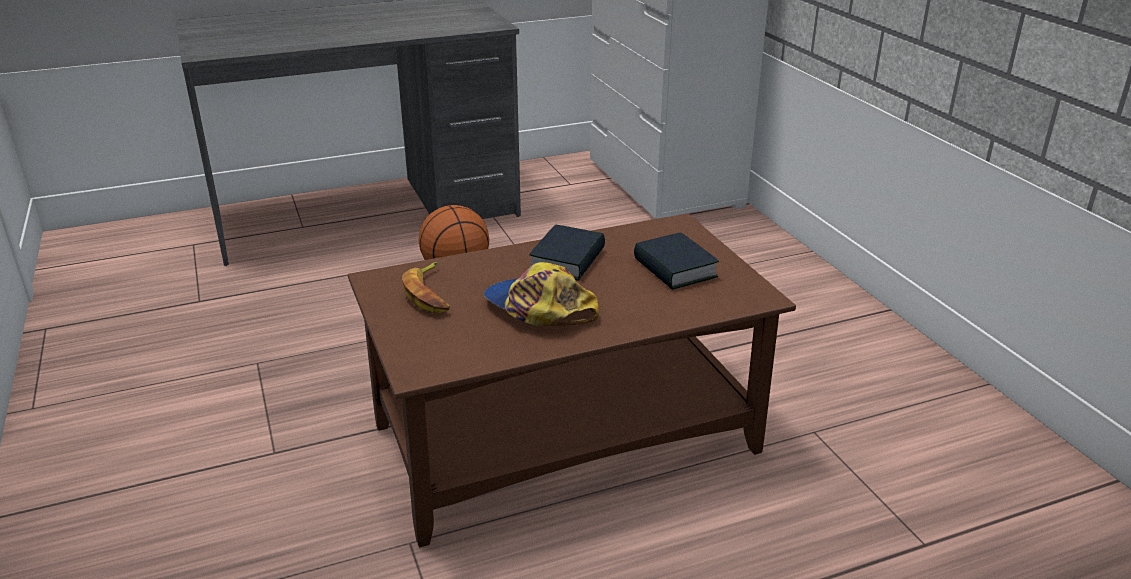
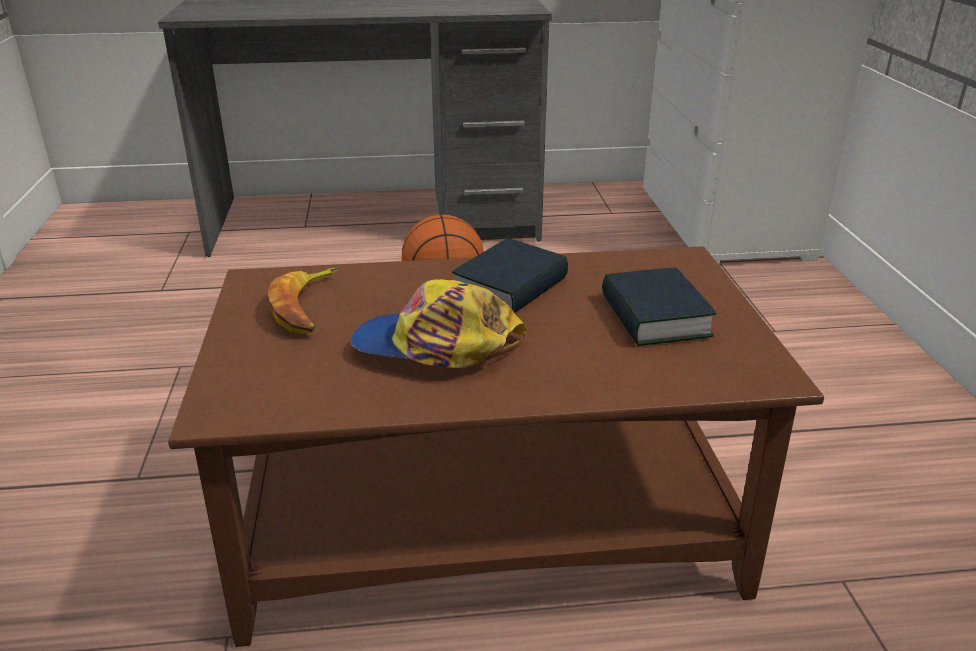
camera: 15 degrees right, 0 degrees up
(539, 309) = (436, 347): cap -> cap turned 45 degrees counterclockwise

